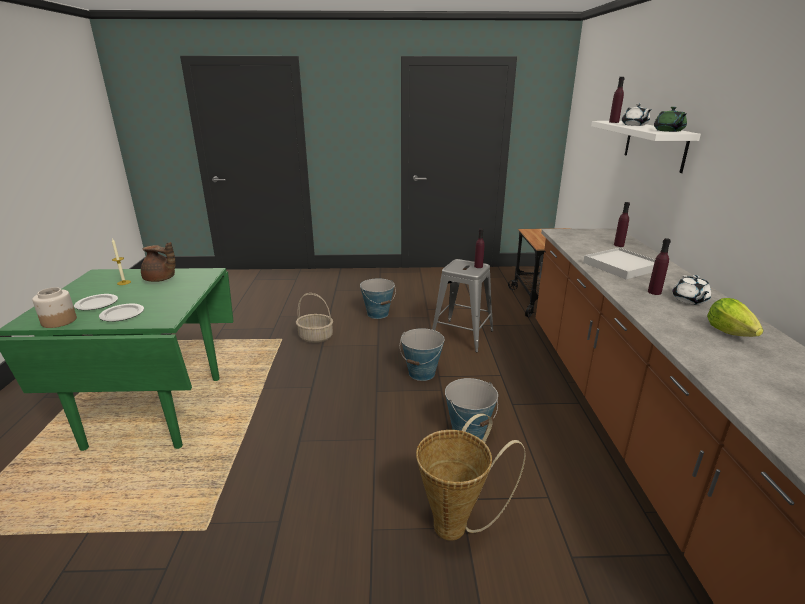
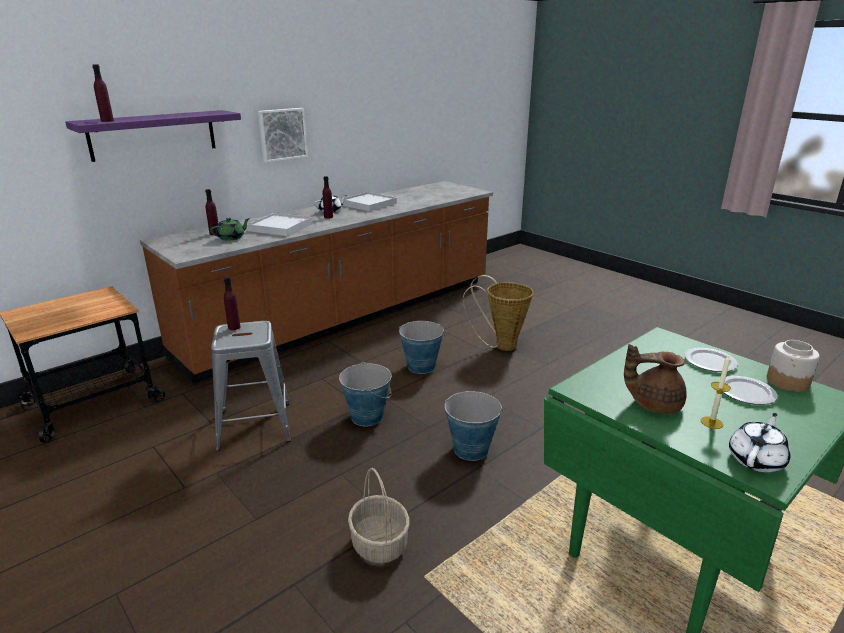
camera: 130 degrees left, 0 degrees up
(161, 279) = (653, 404): brown teapot -> brown teapot turned 60 degrees counterclockwise
(378, 314) = (241, 527): bucket -> bucket (470, 449)
(634, 125) = (149, 117): white teapot -> white teapot (756, 459)
(654, 145) = (153, 135): white shelf -> purple shelf
(668, 131) = (211, 112): green teapot -> green teapot (232, 238)
(729, 332) = (368, 204): lettuce -> white tray
(740, 182) = (282, 134): none -> picture

